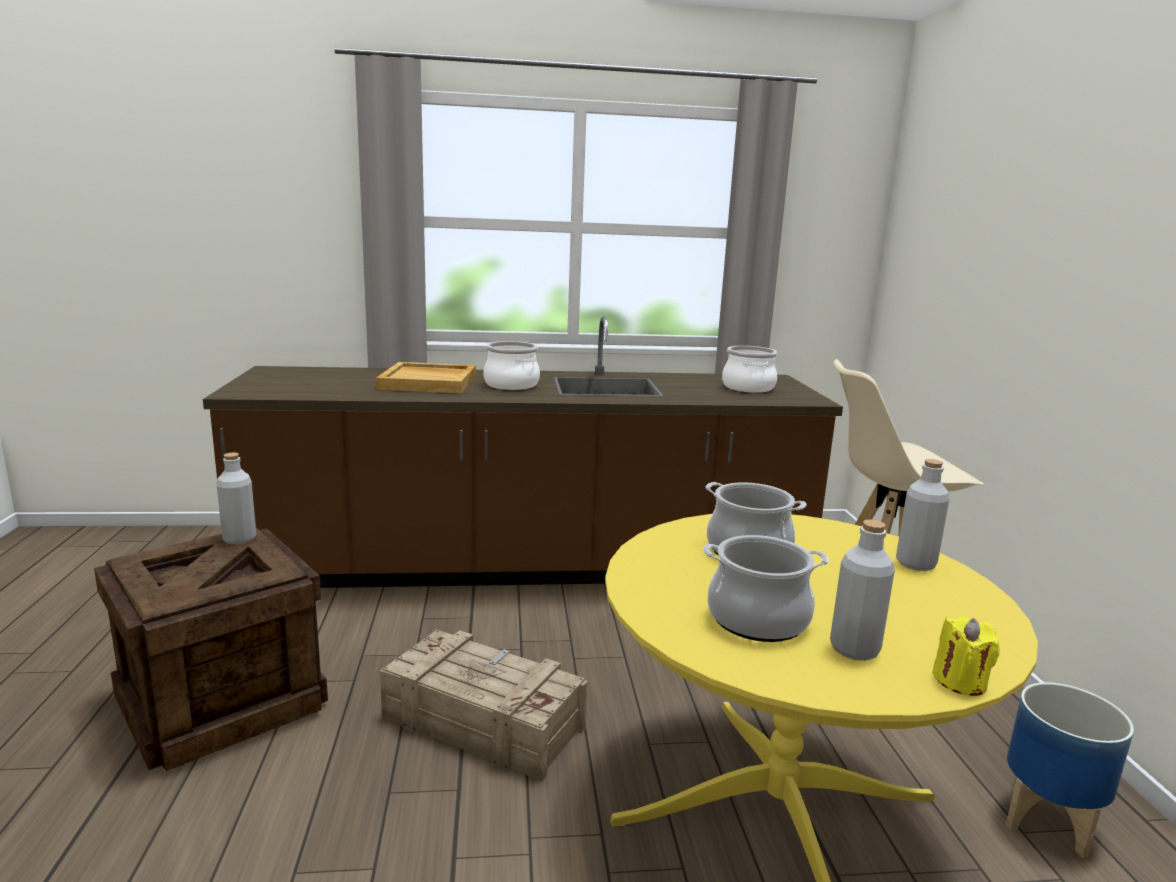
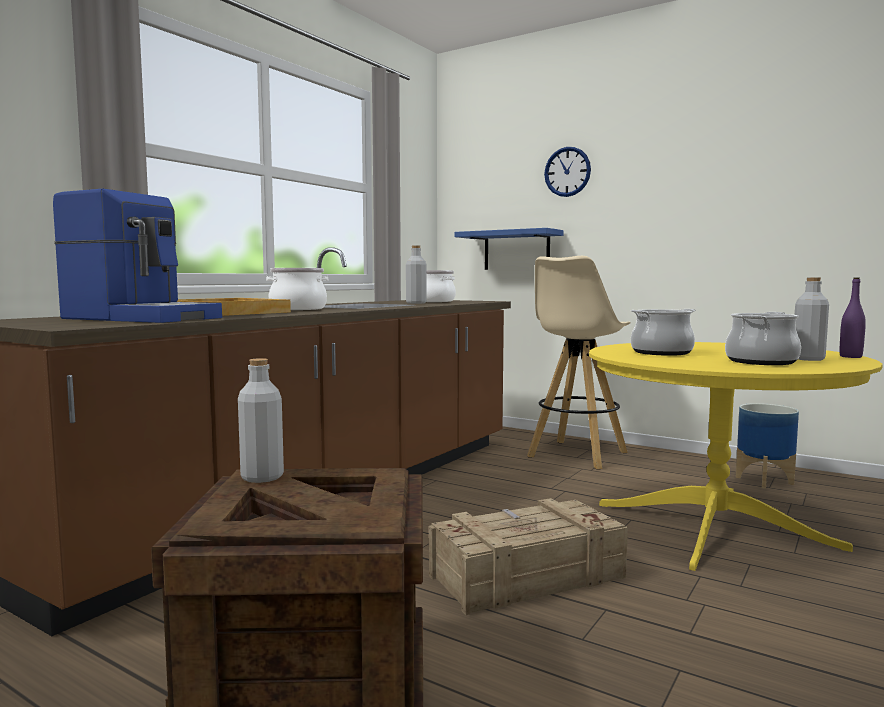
camera: 50 degrees left, 10 degrees down
(333, 384) = (142, 318): none -> coffee machine
(915, 563) = (709, 344): grey bottle -> grey bottle (416, 303)
(937, 327) = (516, 250): none -> blue shelf
(960, 681) = (850, 357): yellow candle -> purple bottle
(1007, 216) = (567, 172): none -> wall clock

